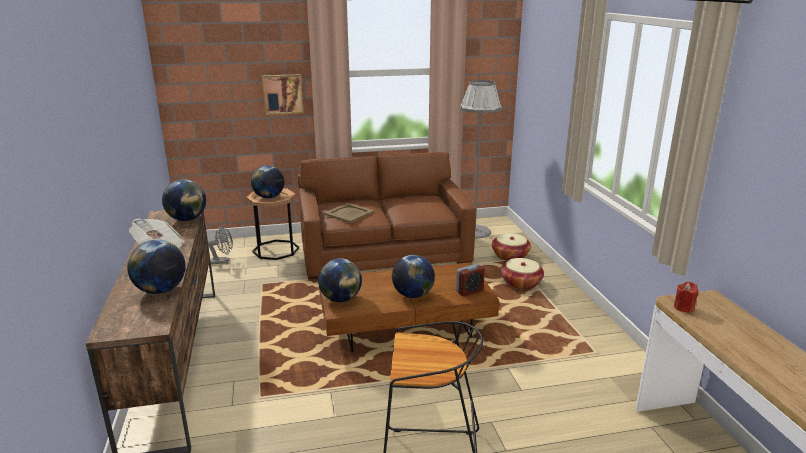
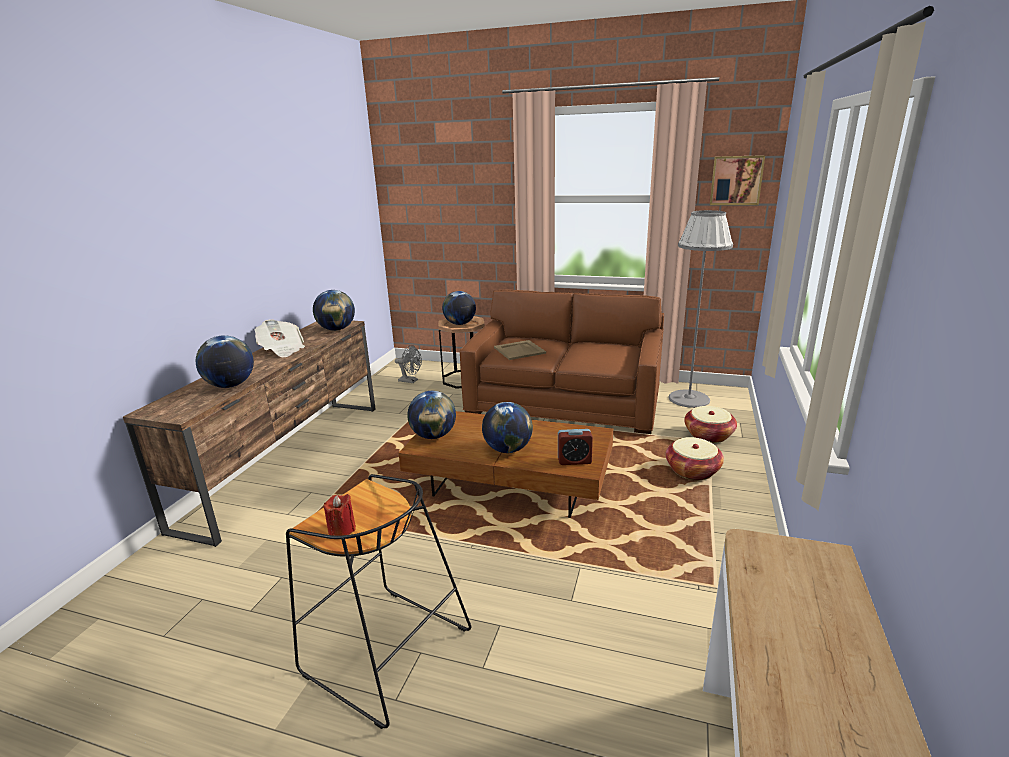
camera: 30 degrees right, 0 degrees up
(282, 94) = (490, 219): picture -> picture (736, 180)
(683, 307) = (756, 557): red candle -> red candle (342, 529)

